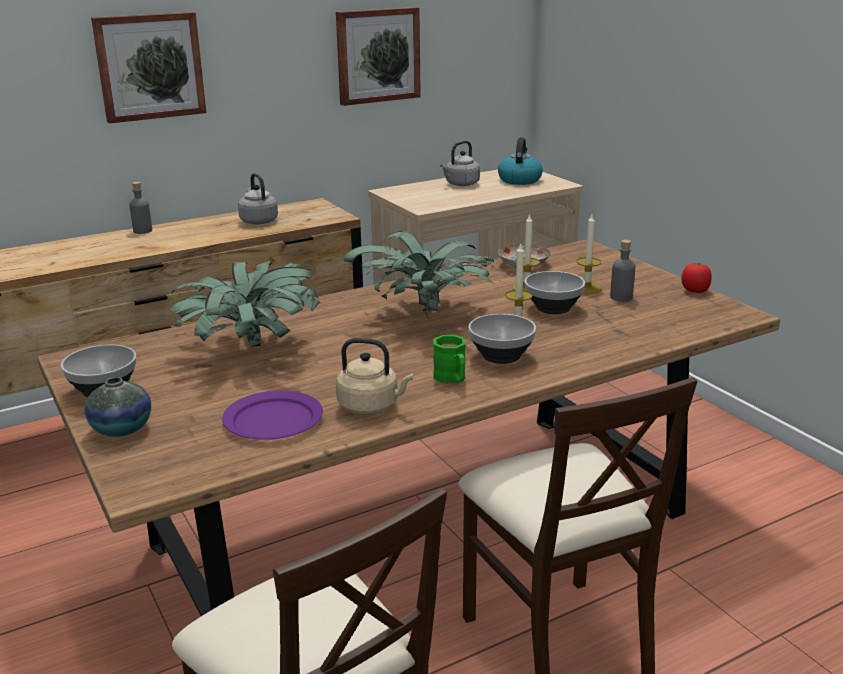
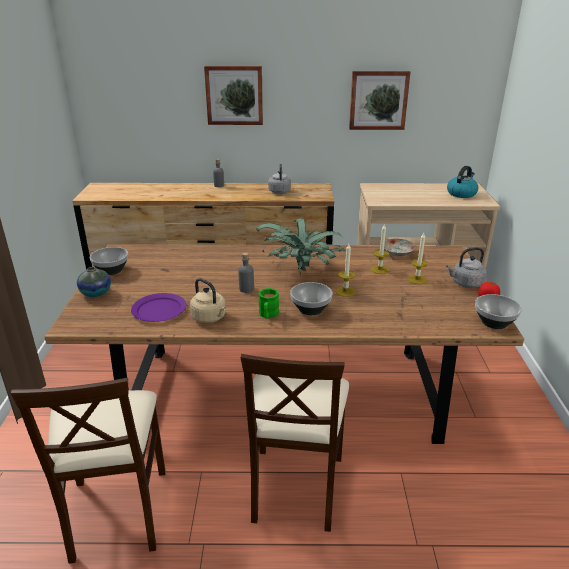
camera: 30 degrees right, 5 degrees up
(251, 349) = (195, 267): potted plant -> none
(460, 184) = (419, 189): grey kettle -> grey kettle (465, 283)
(552, 308) = (378, 287): bowl -> bowl (493, 322)
(621, 297) = (431, 292): grey bottle -> grey bottle (246, 289)

